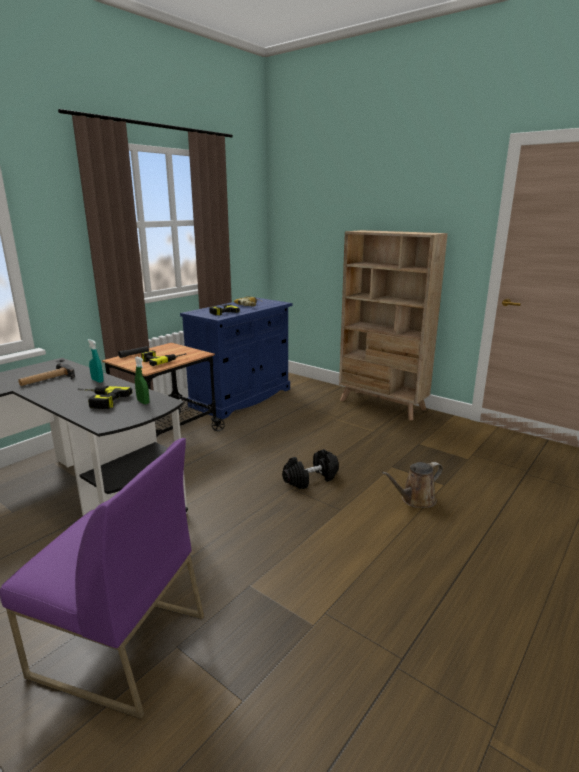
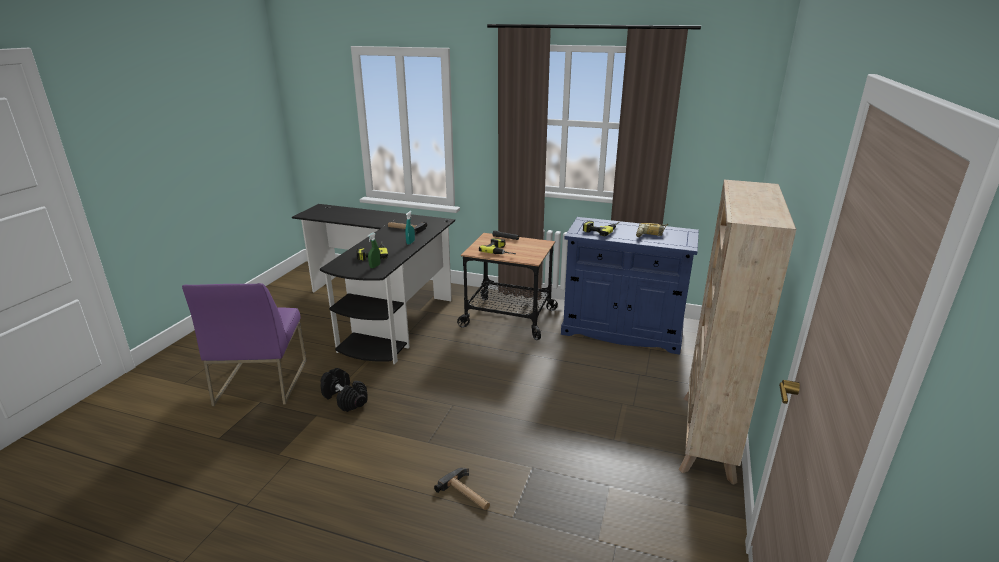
camera: 70 degrees right, 5 degrees up
(310, 479) = (474, 413): black dumbbell -> black dumbbell (344, 399)
(415, 500) = (467, 494): brown watering can -> hammer

